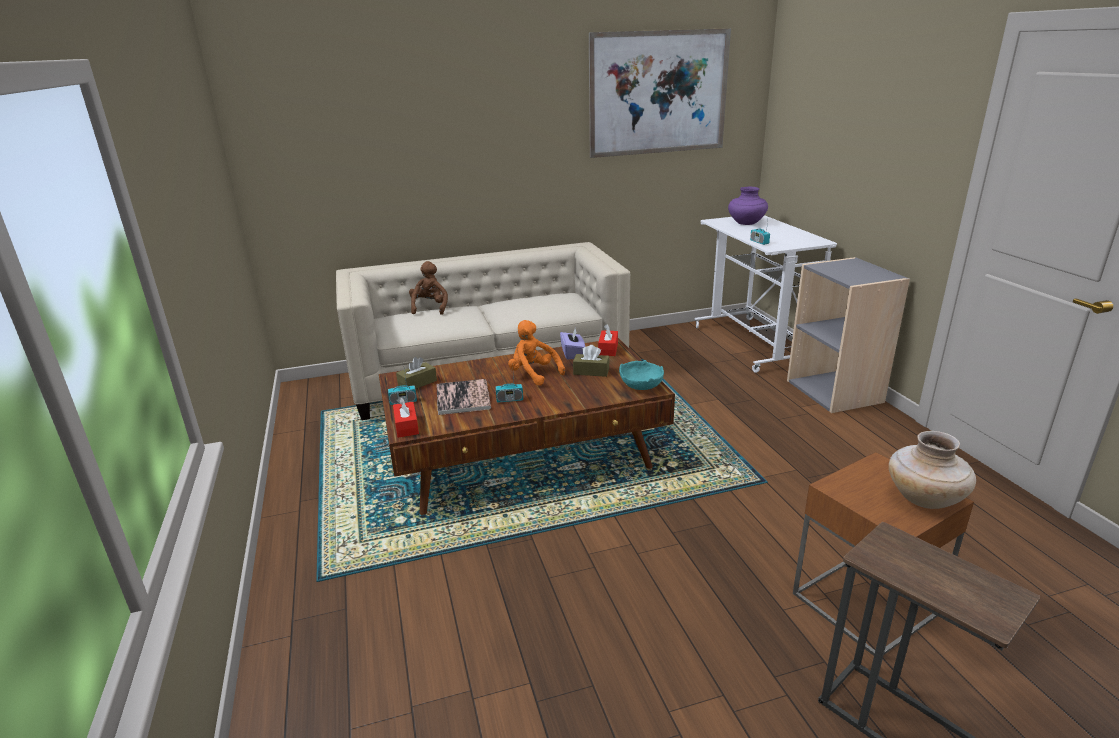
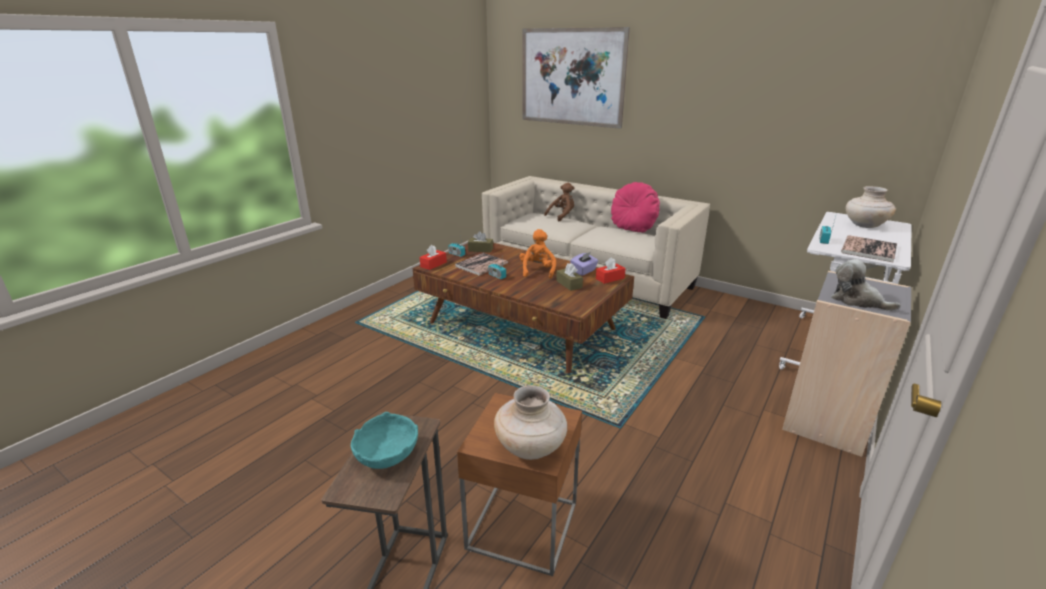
camera: 50 degrees right, 0 degrees up
(529, 295) = (633, 229): none -> pink pillow
(641, 385) = (576, 304): turquoise bowl -> turquoise bowl (386, 455)
(659, 93) = (809, 77): picture -> picture (571, 77)
(746, 223) = (864, 225): purple vase -> beige vase
(793, 239) = (868, 249): none -> book
(864, 277) = (857, 301): none -> plush toy

